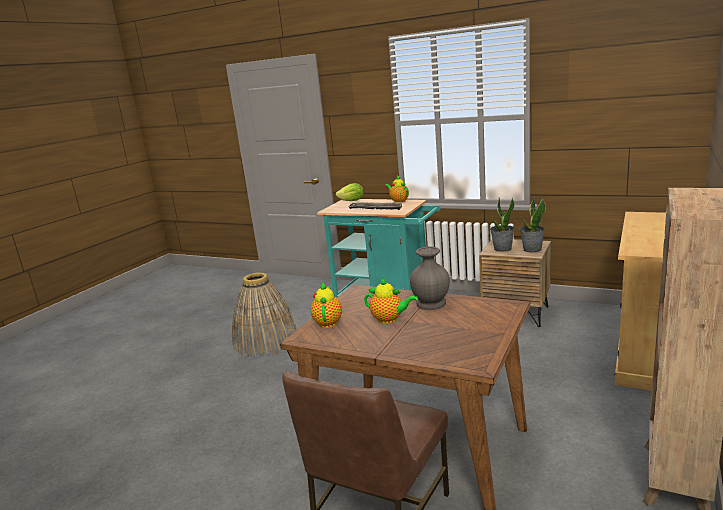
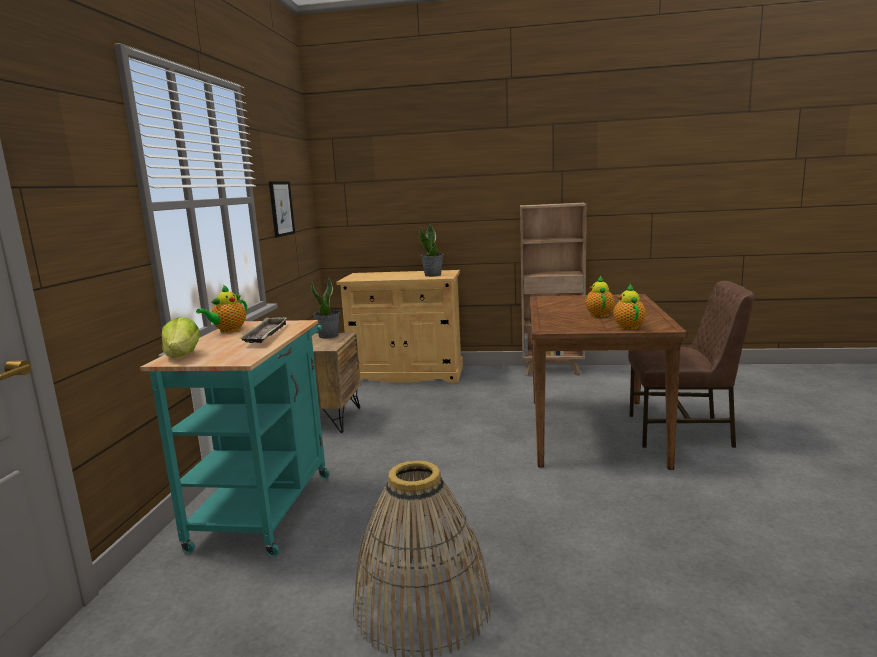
camera: 110 degrees left, 5 degrees down
(328, 322) = (628, 326): teapot -> teapot turned 105 degrees clockwise
(431, 303) = (555, 310): grey vase -> none
(502, 249) = (321, 344): potted plant -> potted plant (433, 275)
(593, 123) = (281, 208): none -> picture

